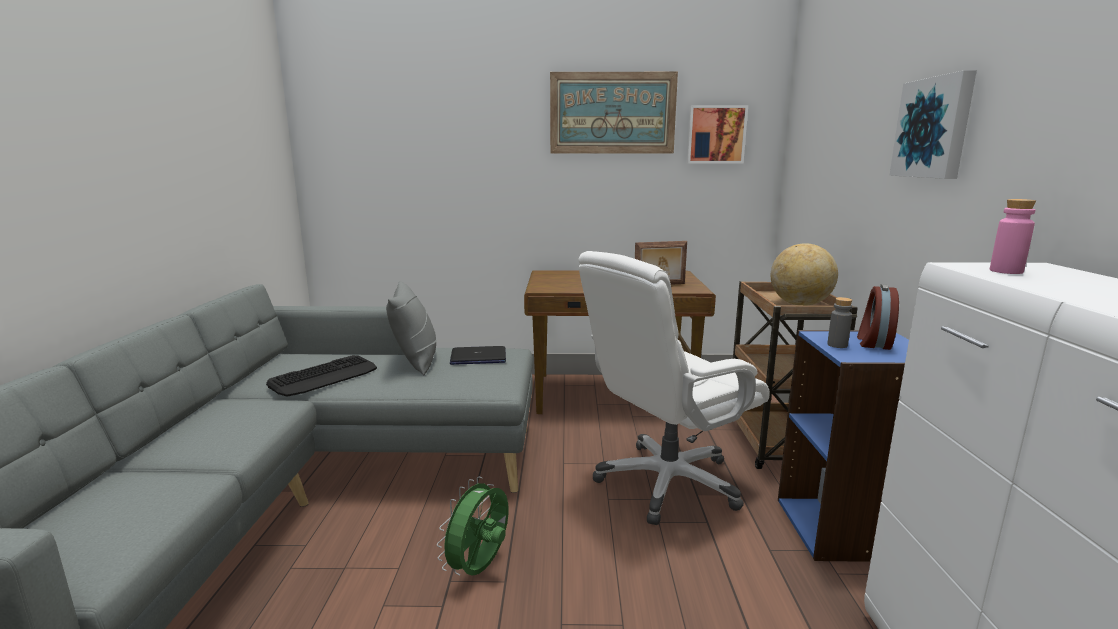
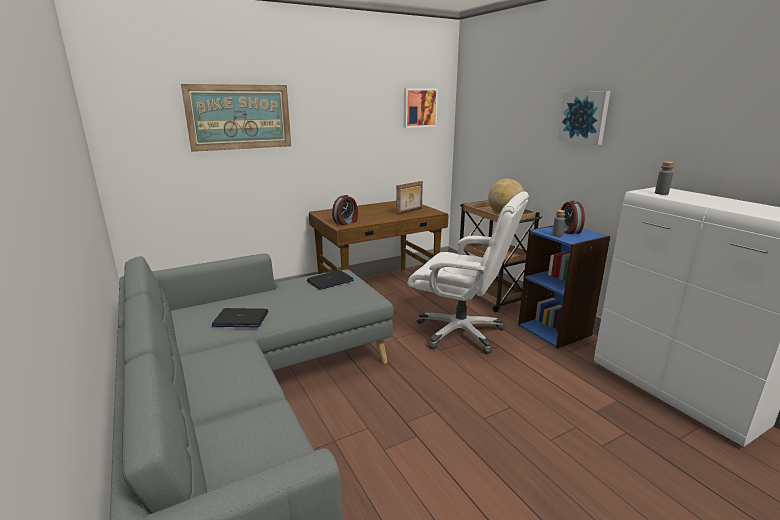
camera: 30 degrees left, 5 degrees up
(324, 377) = (240, 319): keyboard -> laptop
(416, 361) = (290, 293): grey pillow -> none
(480, 569) = (414, 409): green fan -> none
(551, 286) = (346, 222): none -> alarm clock
(612, 113) = (357, 93): picture -> picture (239, 117)
(667, 483) = (461, 332): white office chair -> white office chair turned 90 degrees counterclockwise
(1006, 271) = (661, 193): pink bottle -> grey bottle

